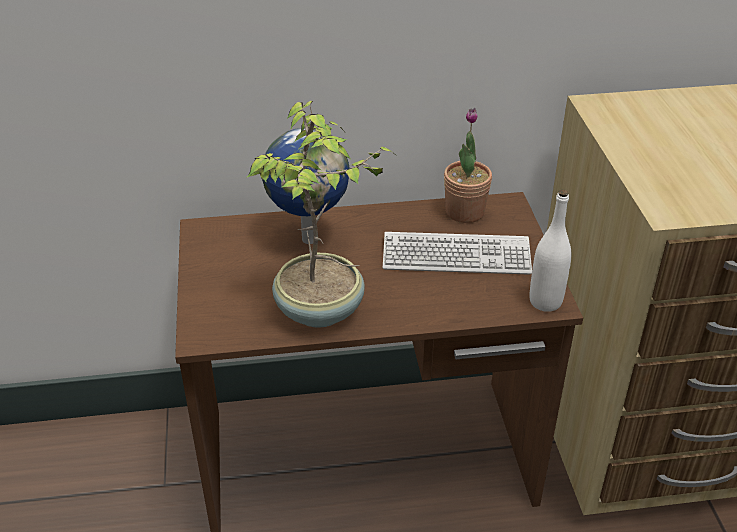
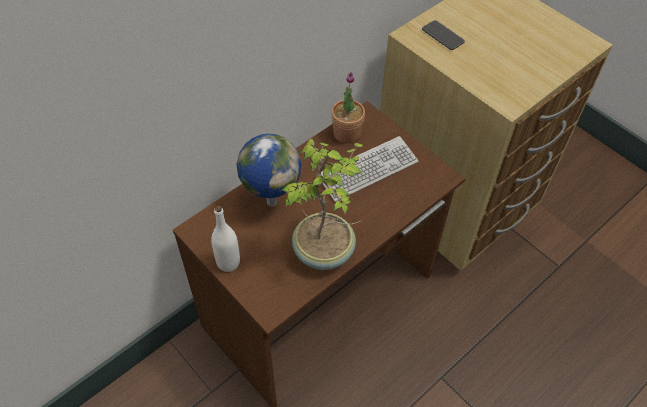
camera: 35 degrees left, 15 degrees up
(545, 301) = (439, 177): white bottle -> white bottle (228, 262)
(641, 118) = (443, 36): none -> phone

